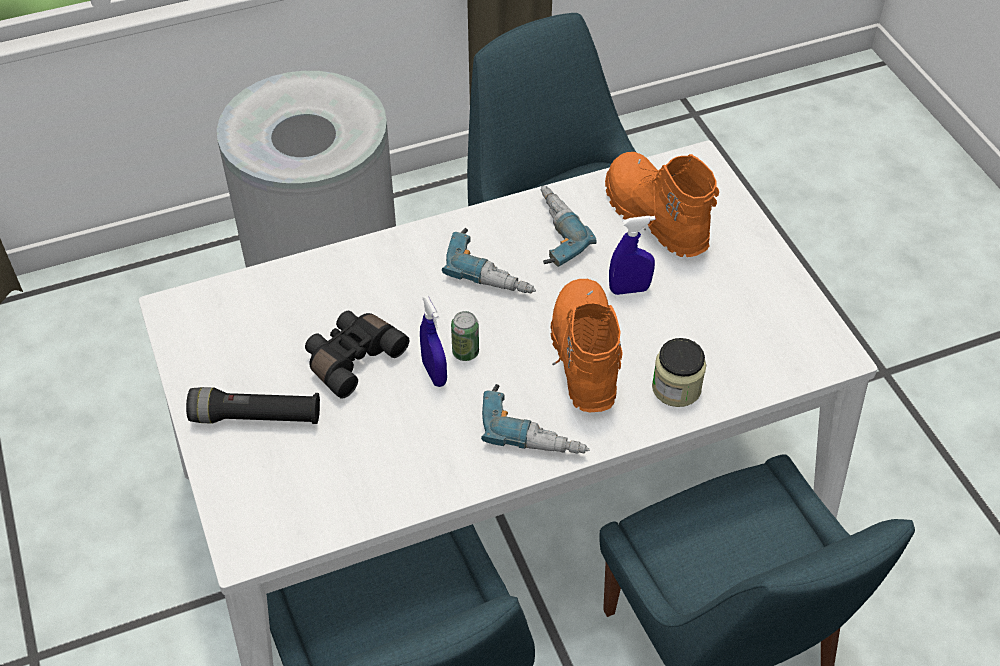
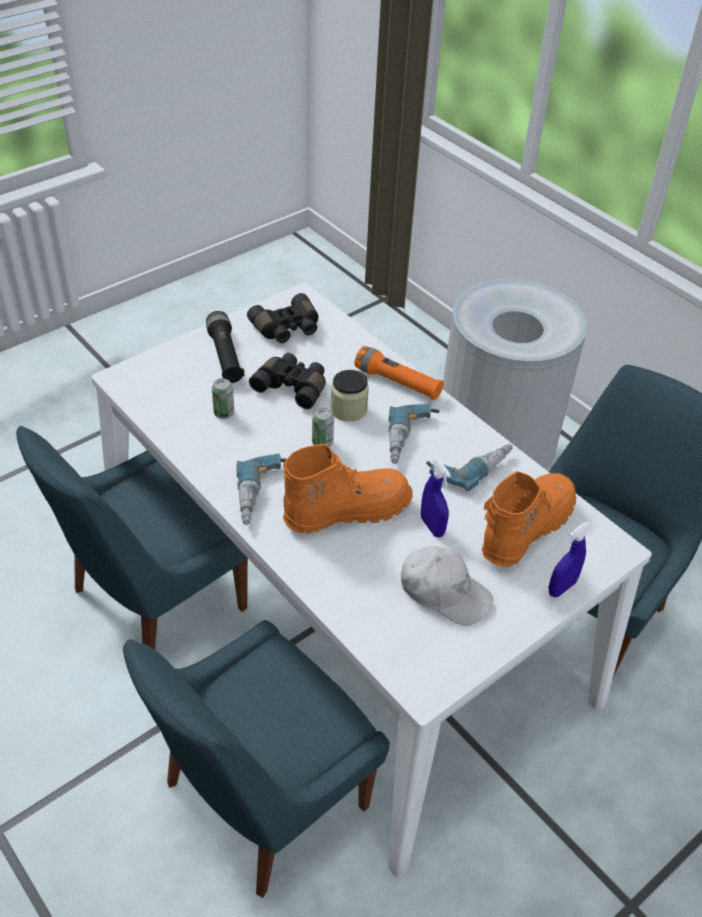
camera: 70 degrees right, 5 degrees down
(233, 338) = (287, 329): none -> black binoculars
(371, 440) = (224, 413): none -> can
(389, 256) = (397, 382): none -> orange flashlight
(434, 373) = (295, 431): blue spray bottle -> blue spray bottle (561, 588)
(676, 388) = (337, 575): jar -> jar (348, 409)
(720, 305) = (444, 592): none -> white cap

